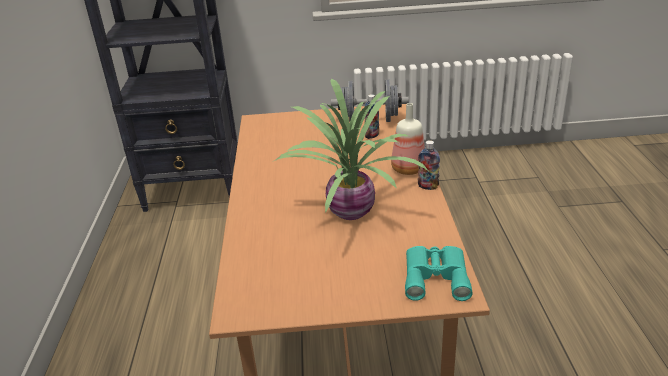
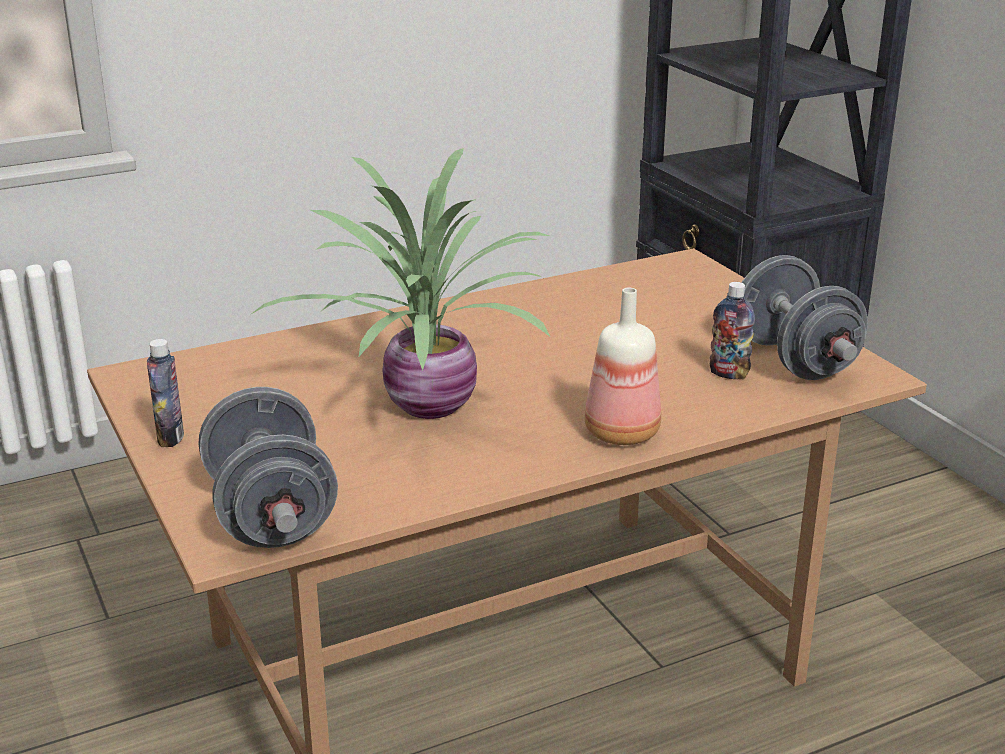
camera: 65 degrees right, 5 degrees down
(428, 186) = (568, 464): bottle -> bottle (170, 438)
(436, 276) = (271, 516): turquoise binoculars -> grey dumbbell

